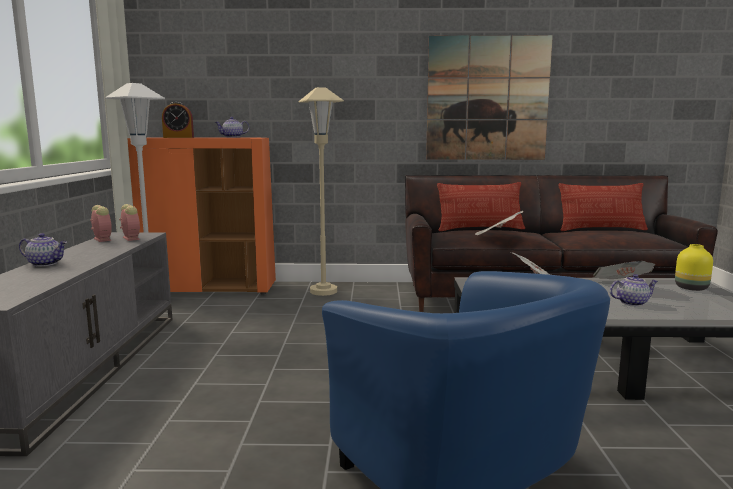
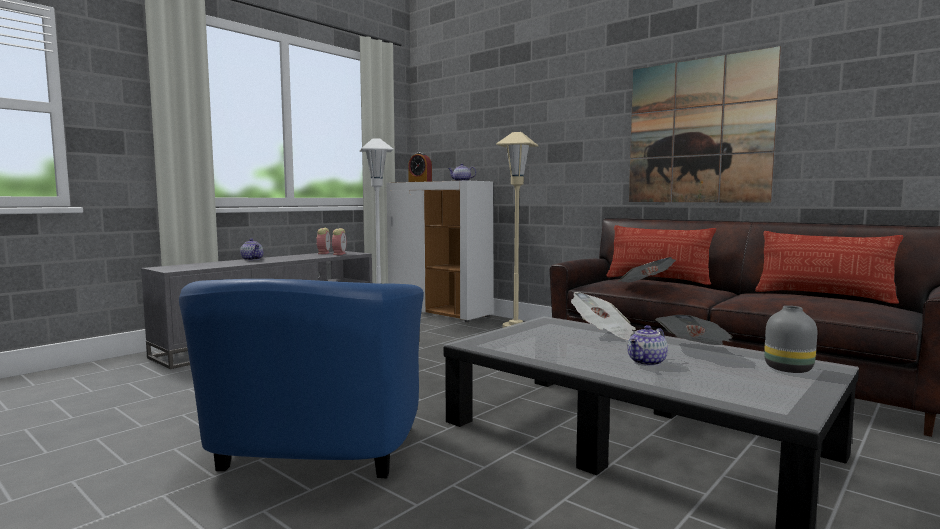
camera: 40 degrees right, 5 degrees down
(209, 288) = (439, 312): orange cabinet -> white cabinet
(632, 303) = (647, 362): teapot -> teapot turned 105 degrees clockwise
(692, 288) = (789, 369): yellow vase -> grey vase

